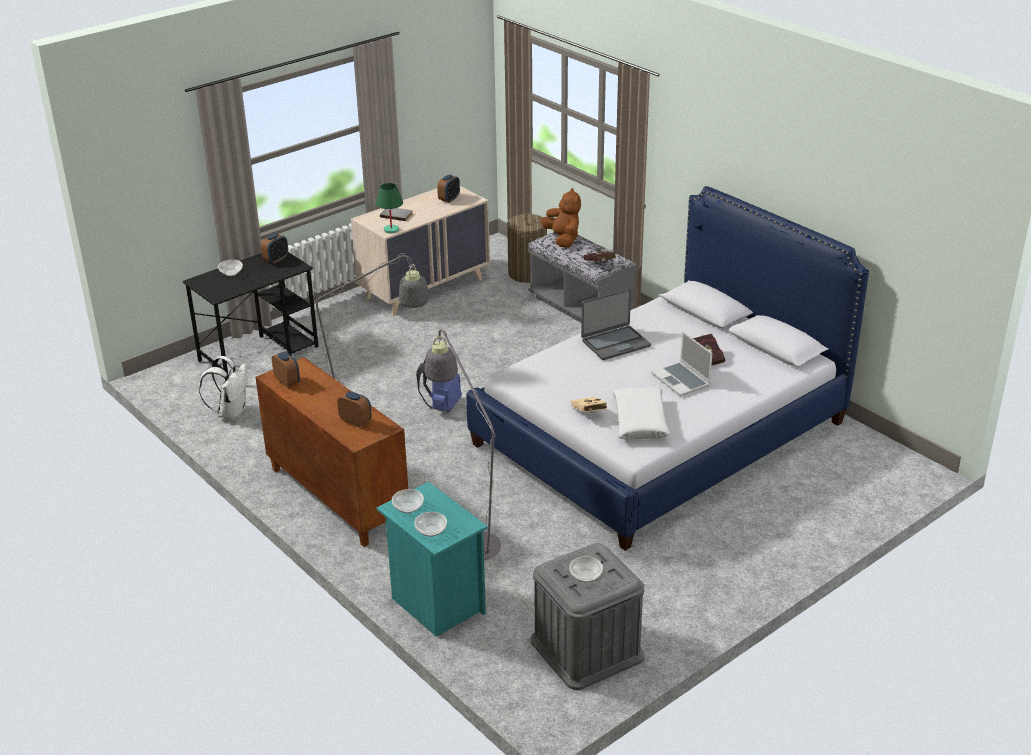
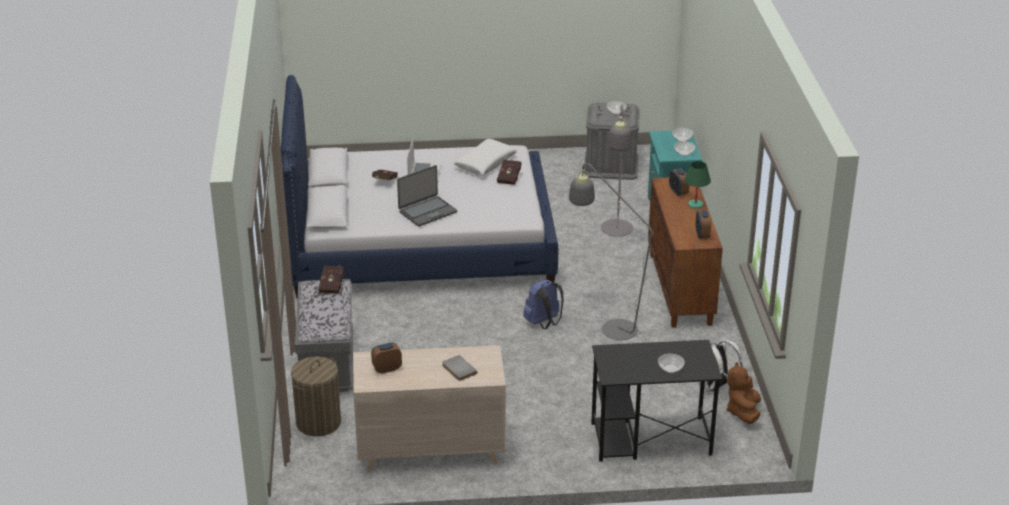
camera: 145 degrees left, 0 degrees up
(276, 259) = (617, 368): alarm clock -> none
(391, 230) = (484, 352): green table lamp -> green table lamp (695, 205)
(563, 239) = (321, 324): brown plush toy -> brown plush toy (743, 412)
(588, 414) = (510, 178): beige book -> red book
(615, 343) = (427, 212): laptop -> laptop turned 135 degrees clockwise

